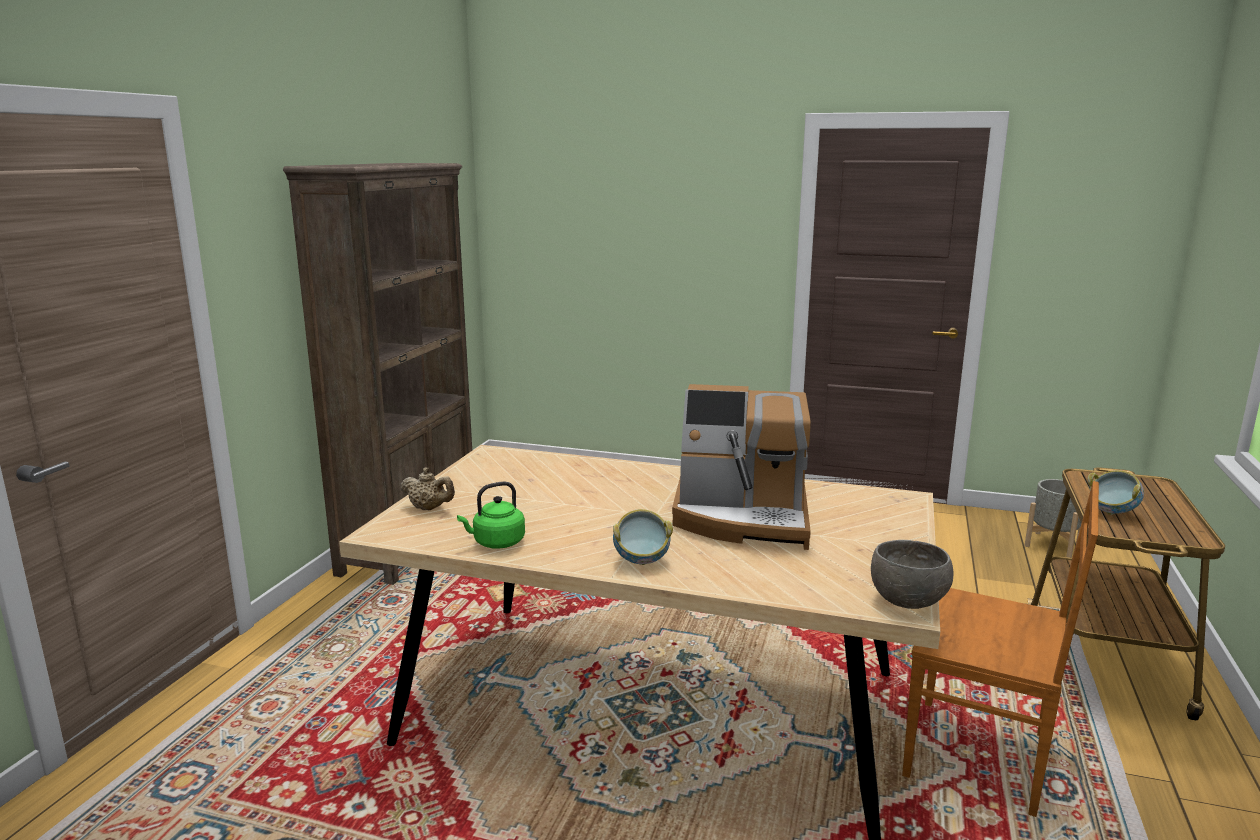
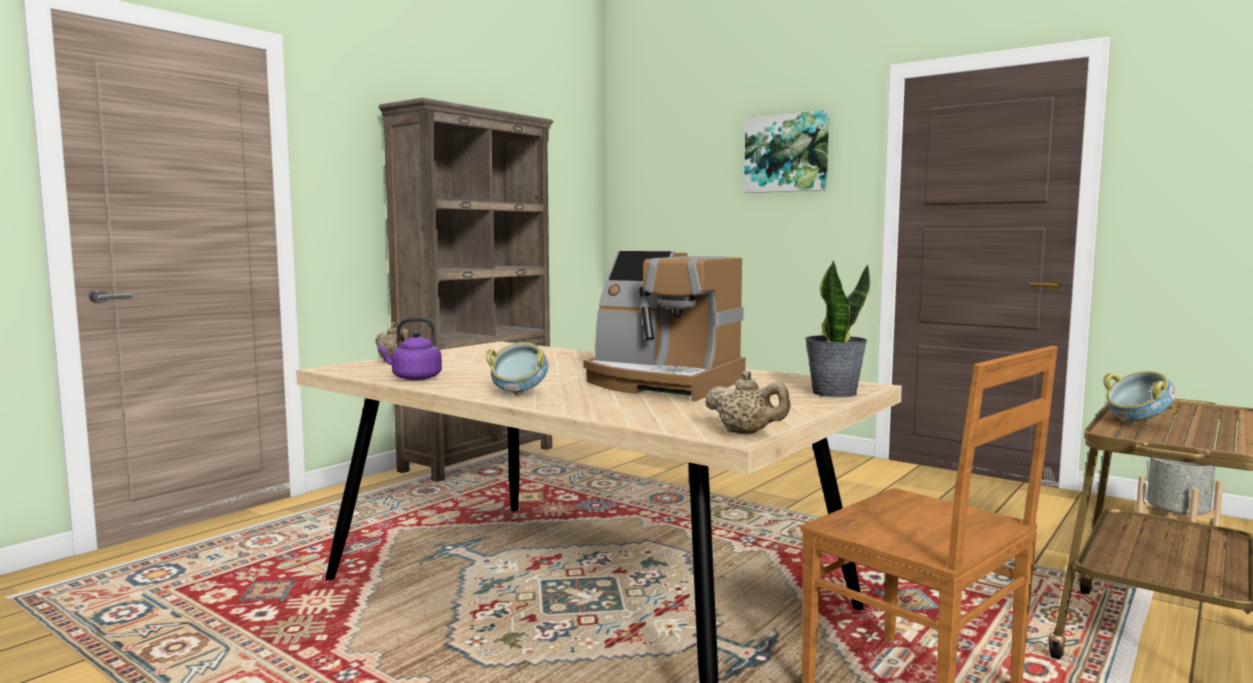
camera: 20 degrees right, 10 degrees down
(496, 543) = (414, 378): green kettle -> purple kettle
(696, 193) = (786, 153): none -> picture
(898, 516) = (833, 393): none -> potted plant
(909, 602) = (746, 433): grey bowl -> beige teapot

